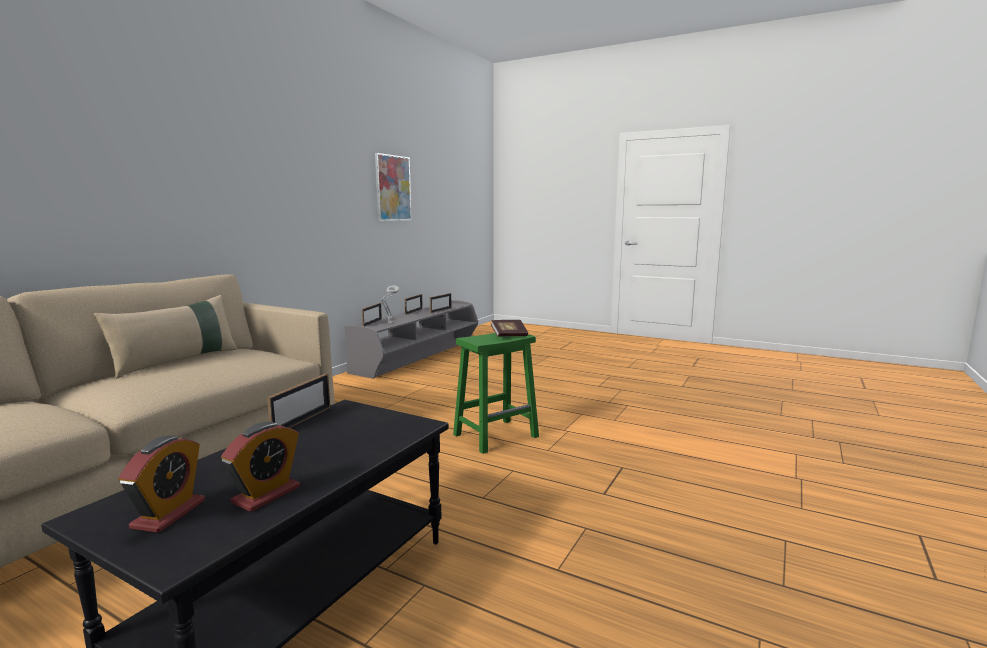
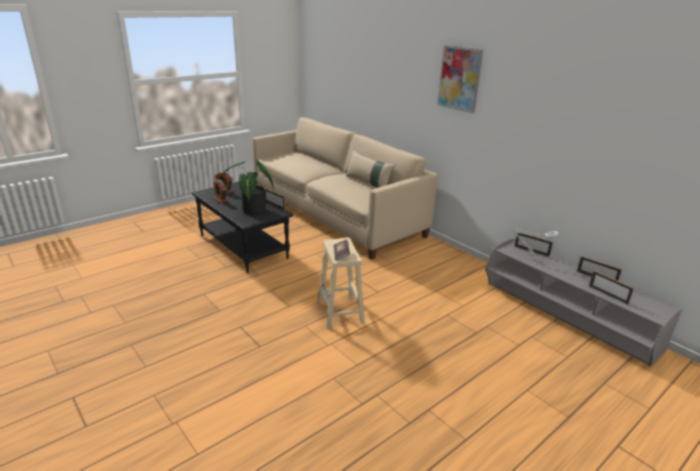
camera: 110 degrees right, 15 degrees up
(344, 434) = (252, 210): none -> potted plant
(393, 188) = (627, 140): picture -> picture (459, 78)
(496, 435) = (341, 312): green stool -> beige stool

